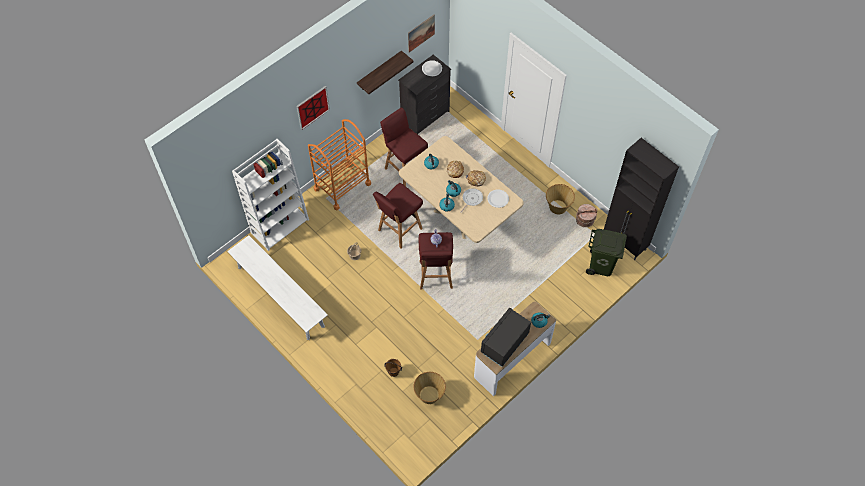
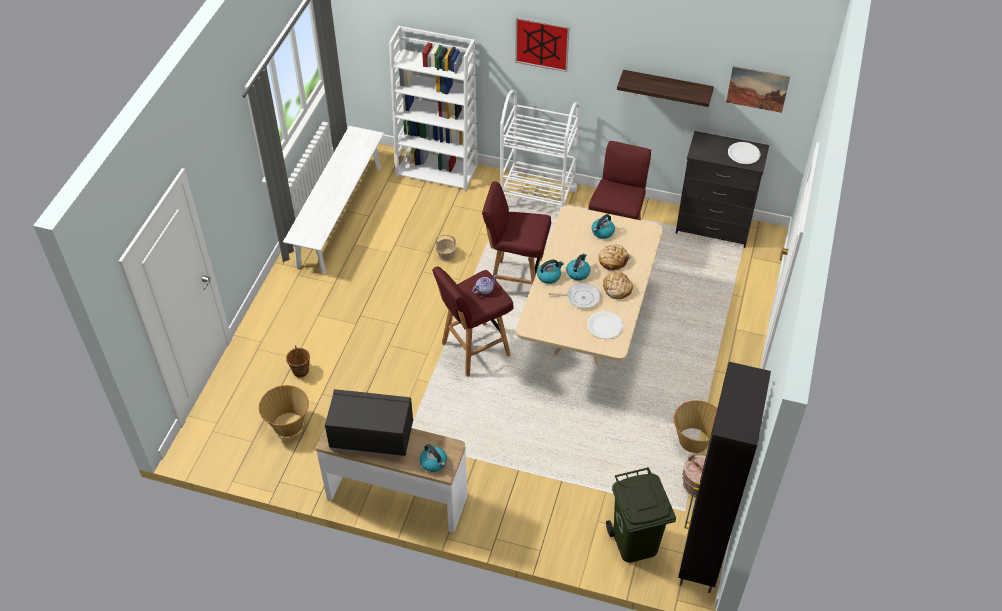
camera: 60 degrees right, 10 degrees down
(342, 186) = (537, 198): orange cart -> white cart

